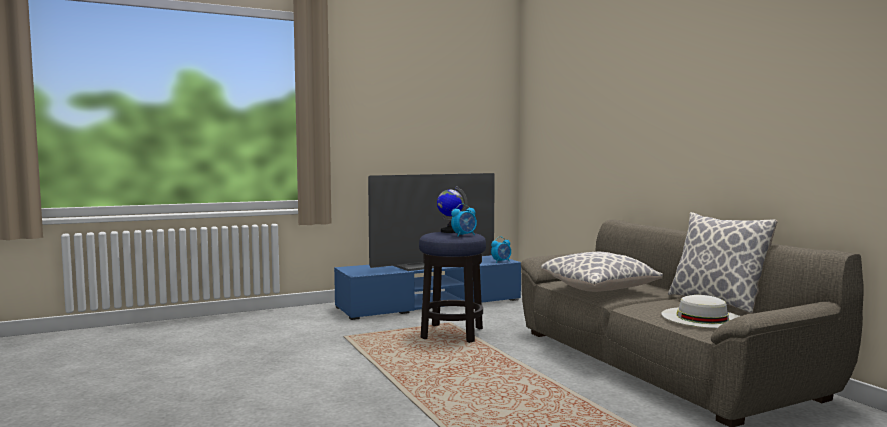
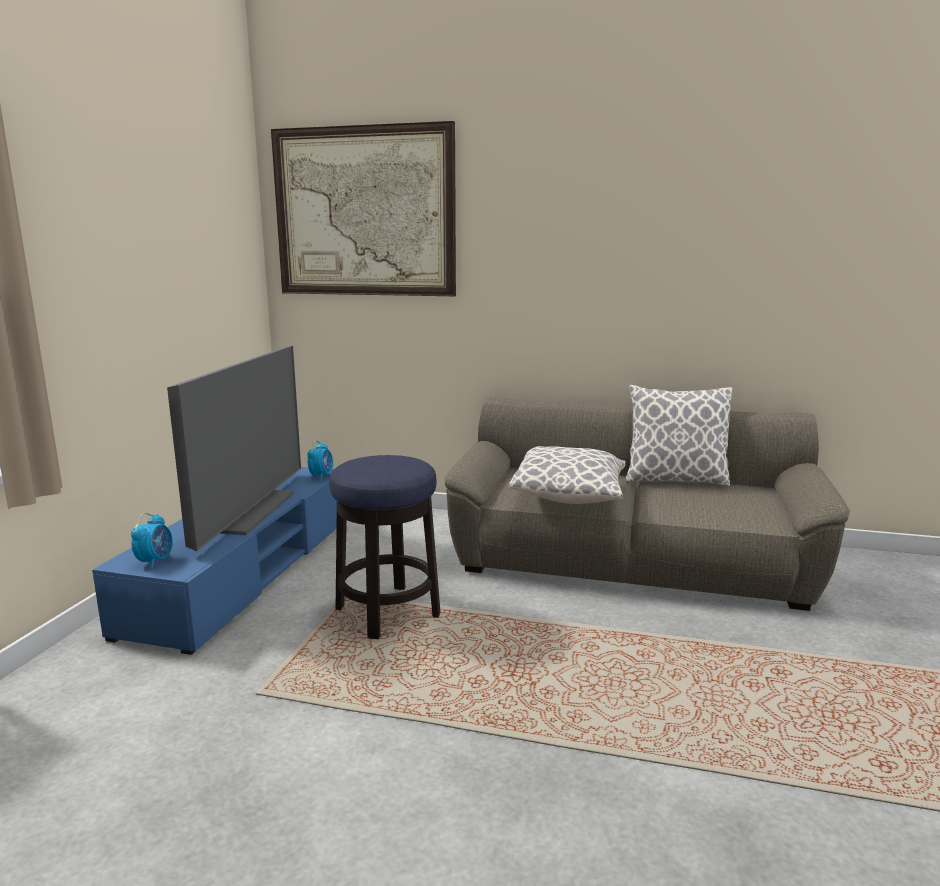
camera: 50 degrees left, 10 degrees up
(450, 231) = (363, 461): globe -> none
(464, 235) = (412, 465): alarm clock -> alarm clock (155, 561)
(561, 88) = (364, 212): none -> picture
(702, 317) = (726, 506): white hat -> none

